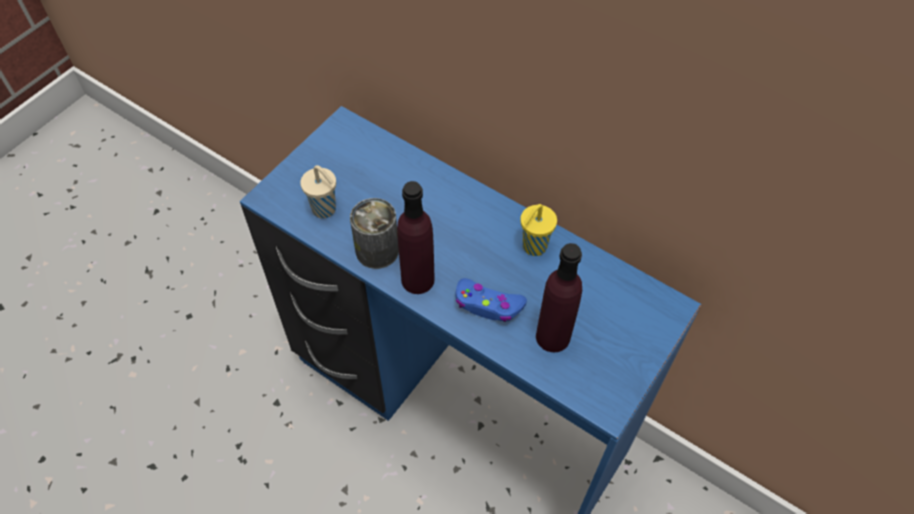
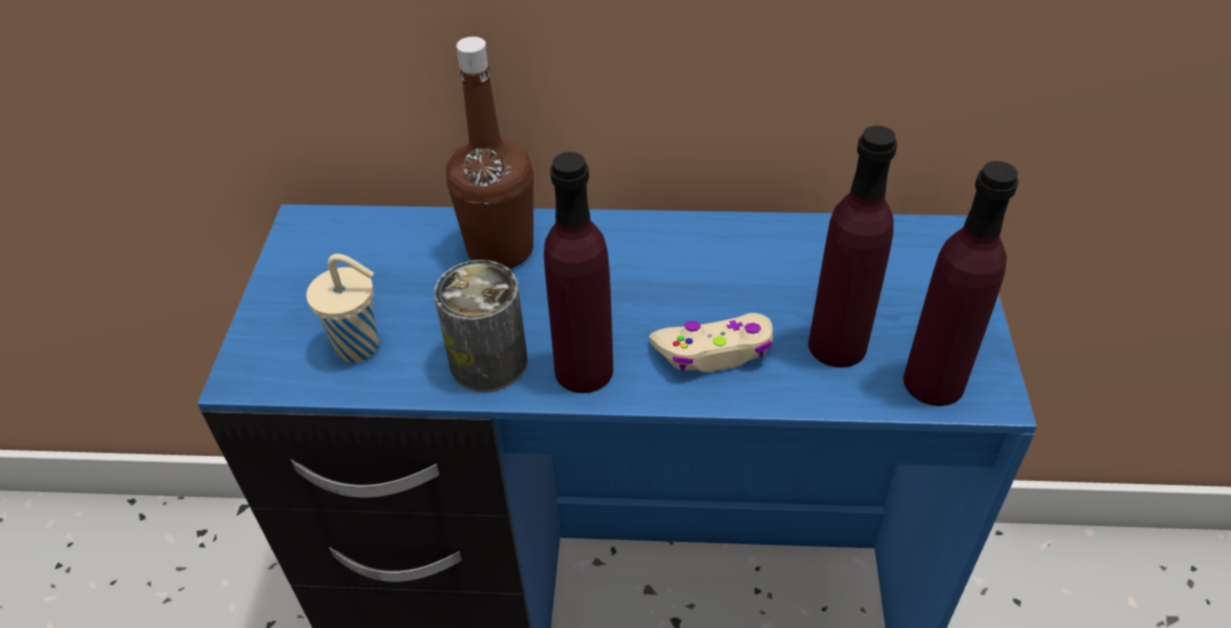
camera: 30 degrees left, 10 degrees down
(427, 189) = (500, 249): none -> brown bottle
(488, 305) = (714, 351): blue game controller -> beige game controller
(533, 247) = (712, 251): yellow cup -> none
(585, 384) = (933, 382): none -> purple bottle

